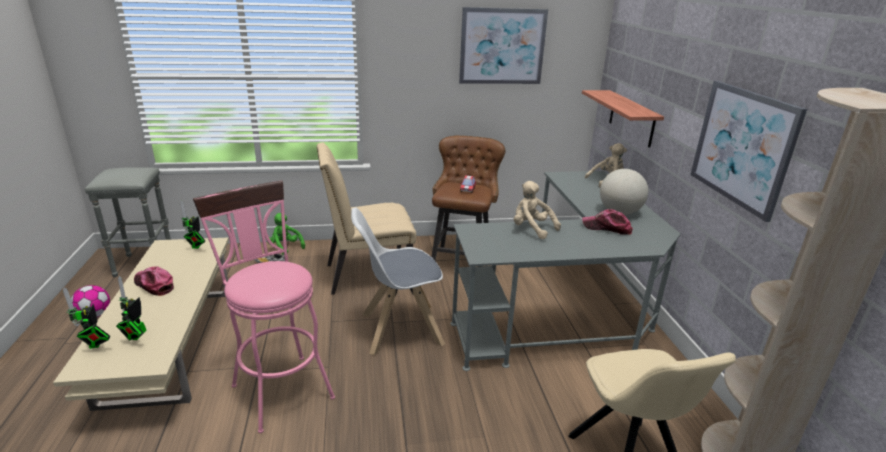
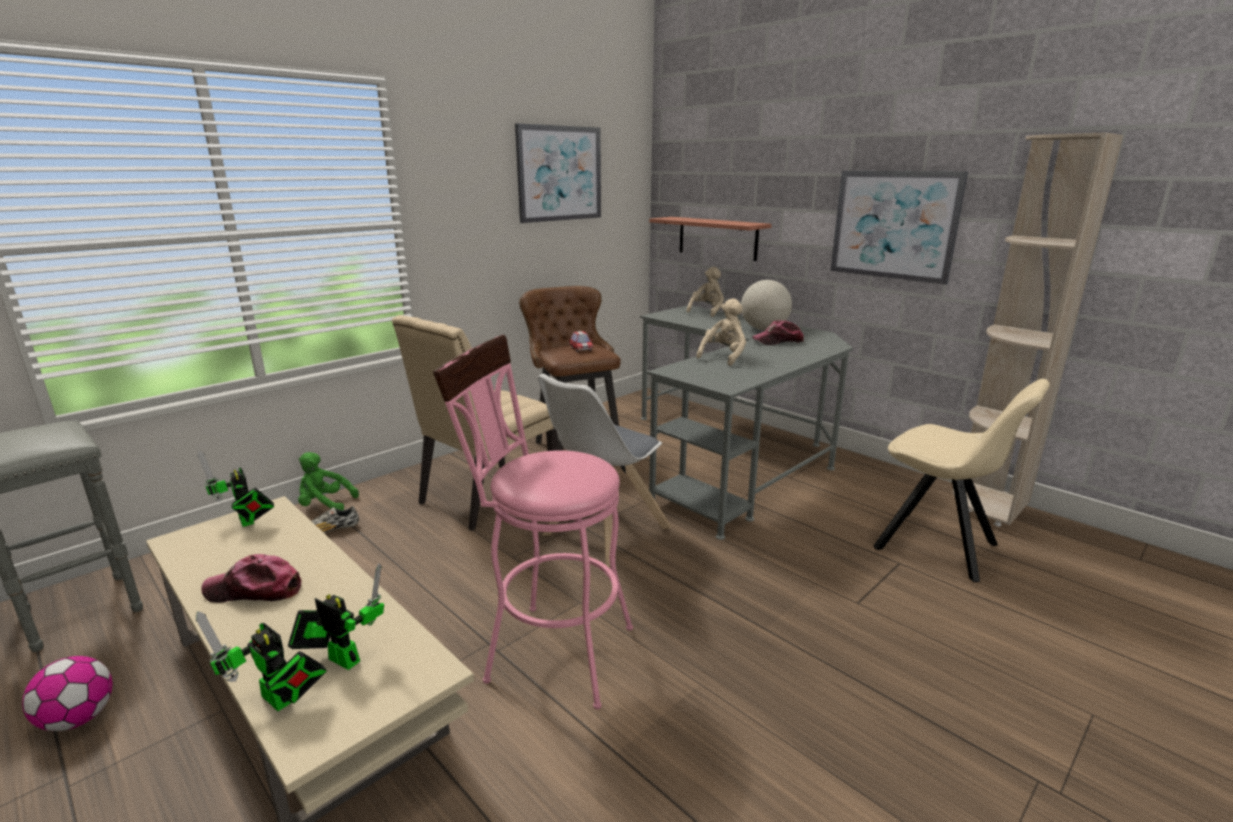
camera: 35 degrees left, 5 degrees down
(136, 336) = (340, 658): toy robot -> toy robot turned 150 degrees clockwise
(531, 229) = (724, 357): beige plush toy -> beige plush toy turned 120 degrees clockwise

